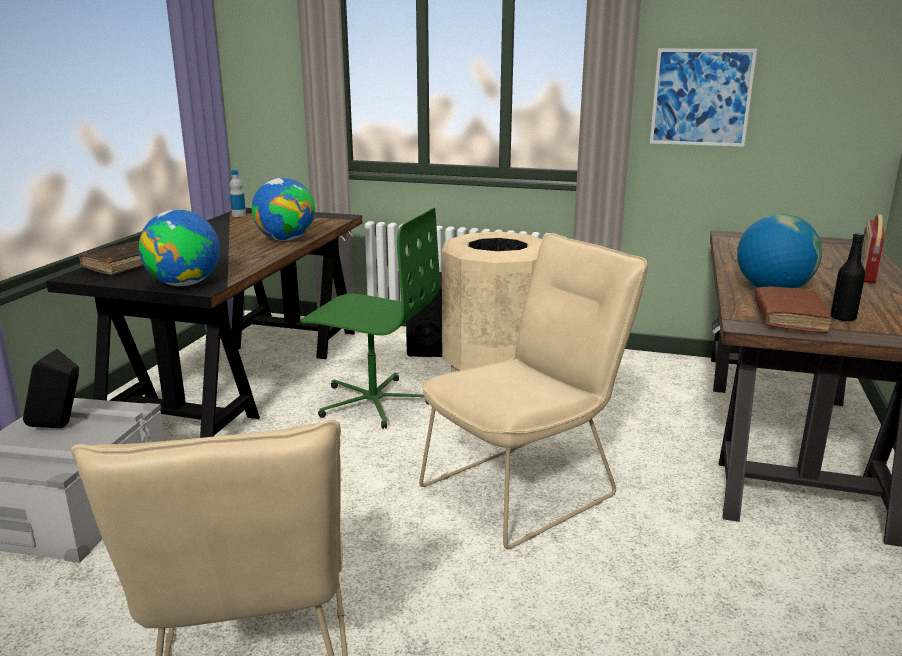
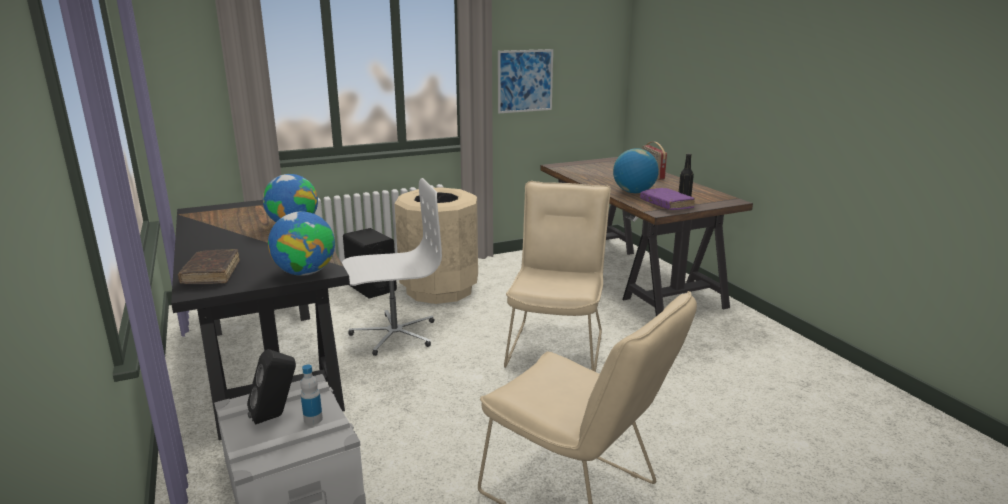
camera: 40 degrees left, 0 degrees up
(239, 215) = (196, 215): bottle -> bottle (313, 419)
(373, 402) = (394, 334): green office chair -> white office chair
(789, 318) = (666, 204): brown book -> purple book

